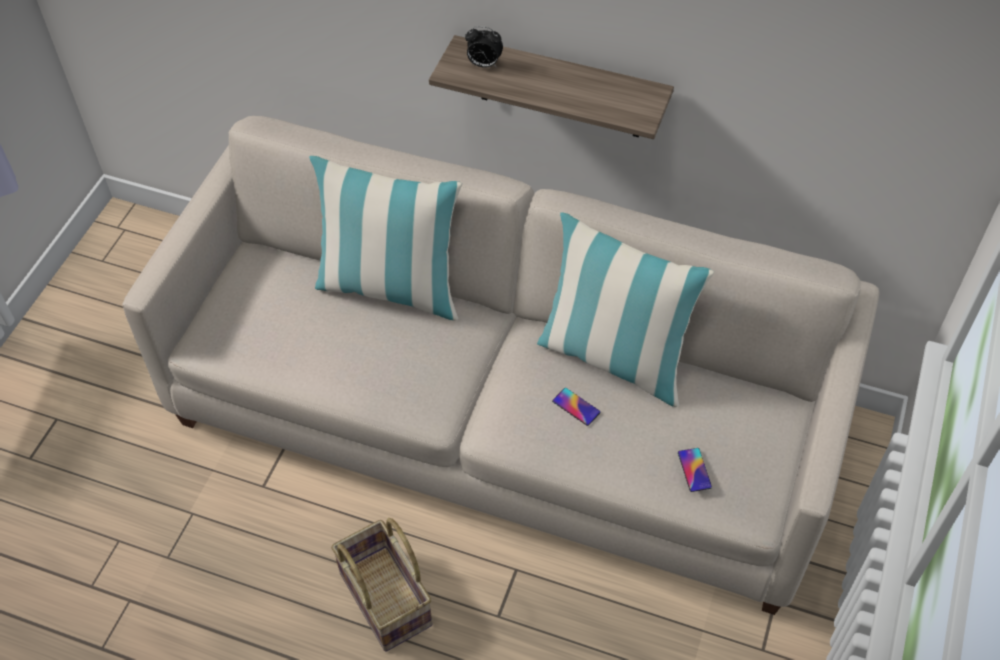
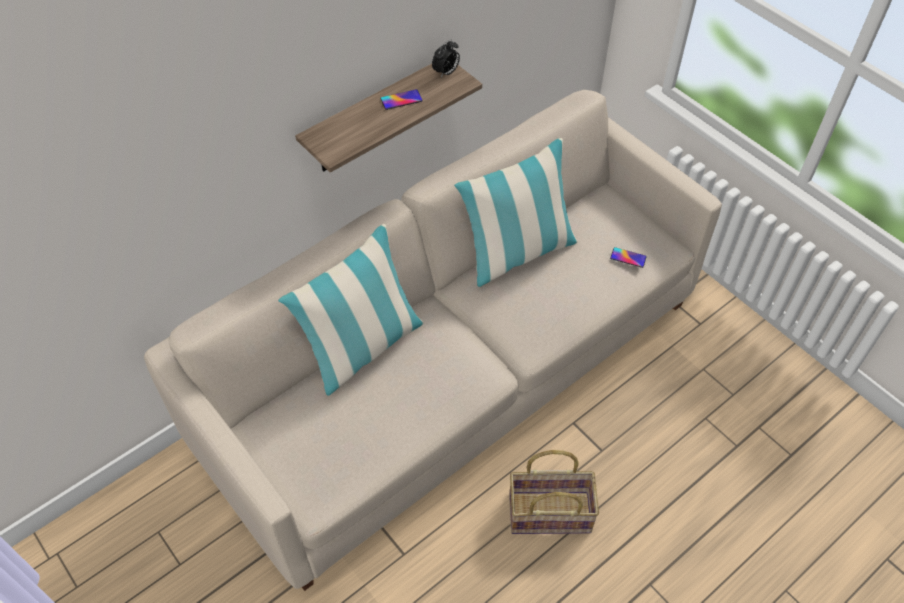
camera: 60 degrees left, 0 degrees up
(483, 64) = (342, 133): alarm clock -> alarm clock (446, 73)
(576, 407) = (545, 291): phone -> phone (401, 100)

